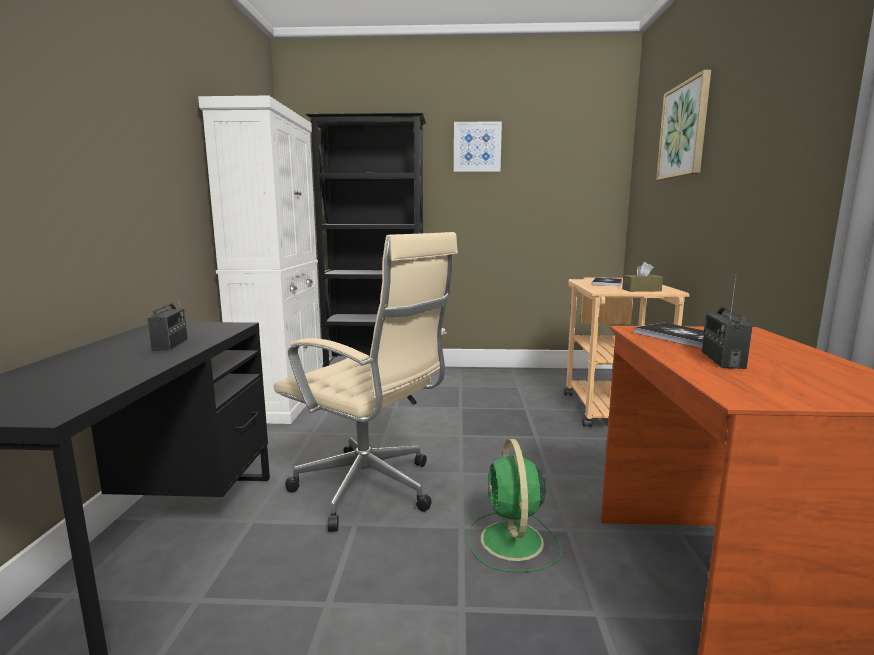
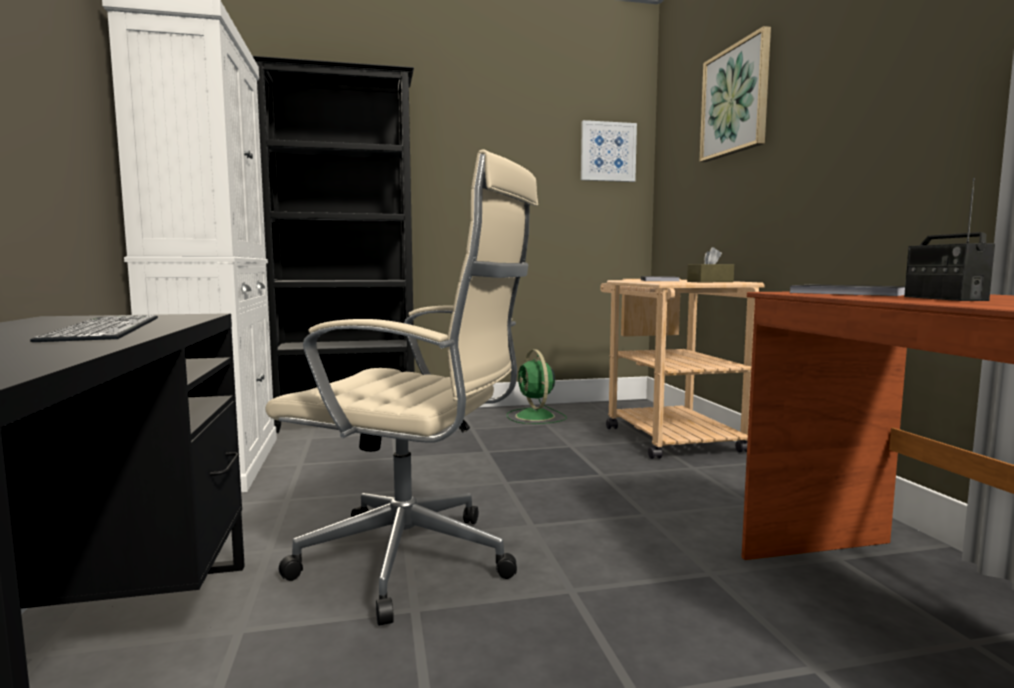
camera: 15 degrees left, 5 degrees down
(170, 344) = (106, 328): radio -> keyboard
(477, 147) = (475, 122): picture -> picture (608, 152)
(512, 542) = (651, 599): green fan -> green fan (535, 417)

